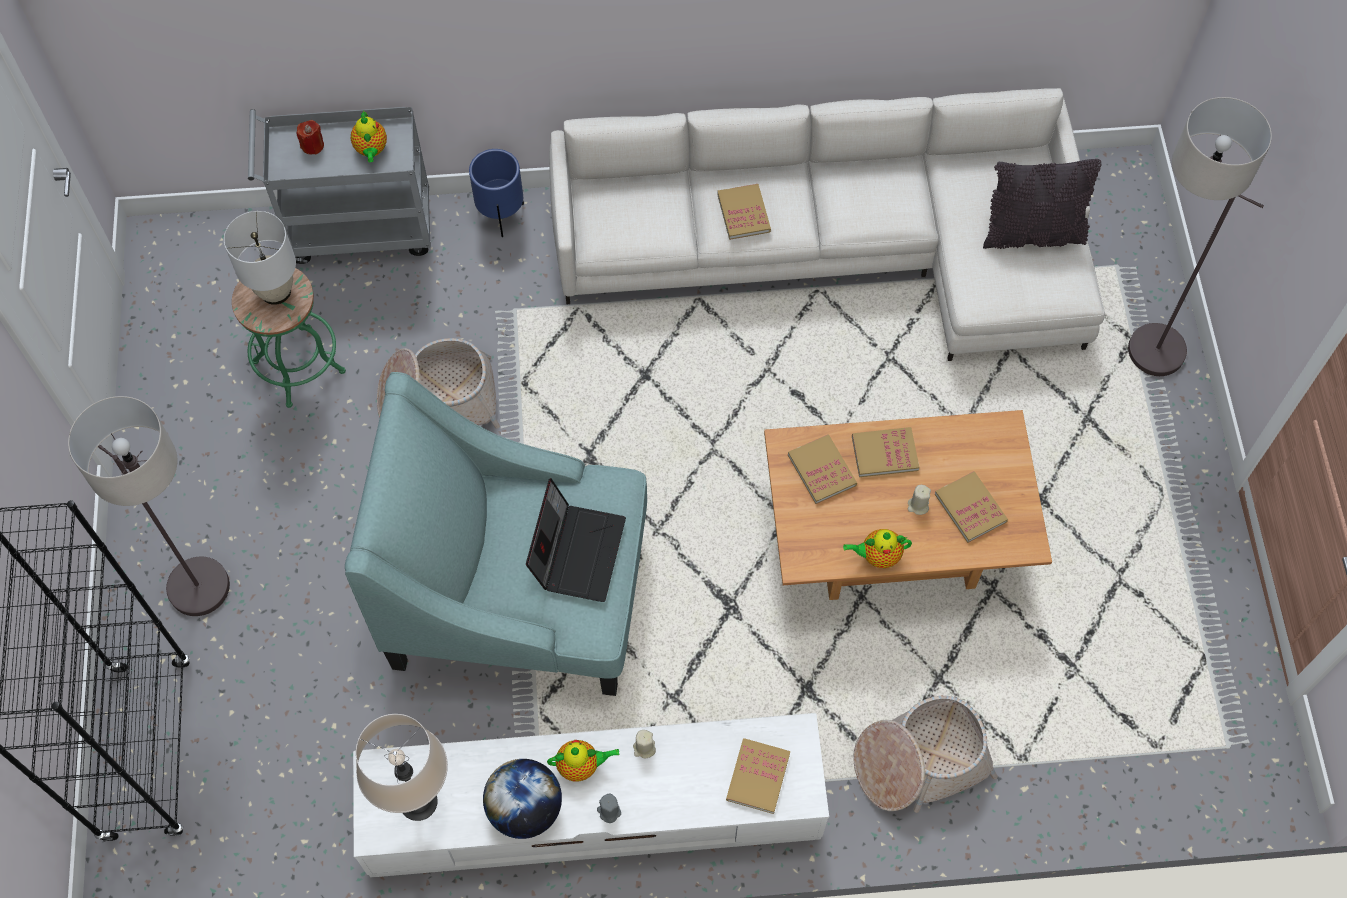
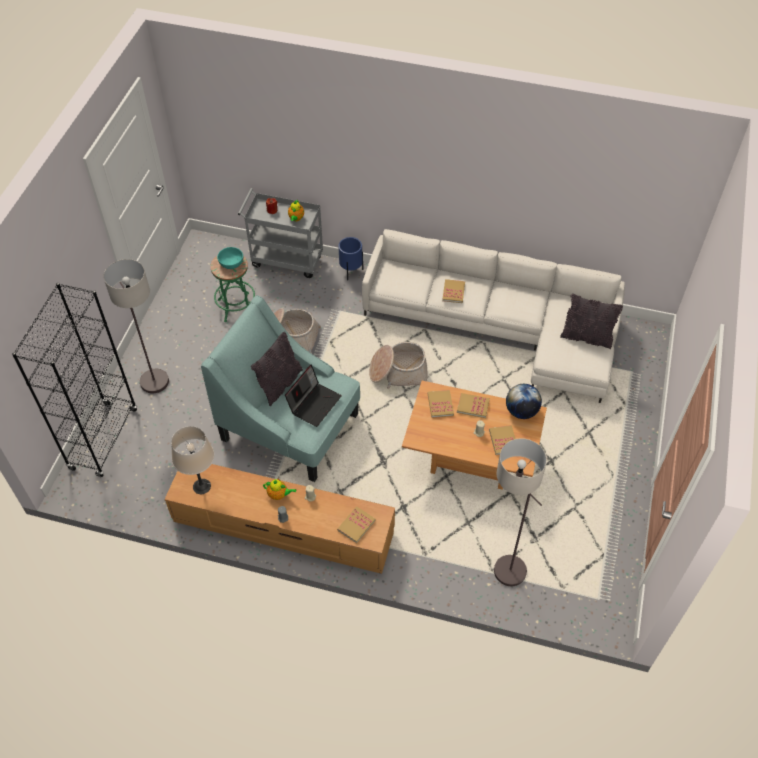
camera: 20 degrees right, 10 degrees down
(275, 291) = (231, 263): white table lamp -> turquoise bowl
(490, 531) = (280, 384): none -> black pillow
(525, 809) = (246, 504): globe -> globe (521, 411)
(592, 812) = (282, 527): white tv stand -> brown tv stand
(877, 556) = (450, 447): teapot -> none
(920, 760) = (443, 555): basket -> basket (398, 372)
(1140, 343) = (629, 408): grey floor lamp -> grey floor lamp (503, 564)

